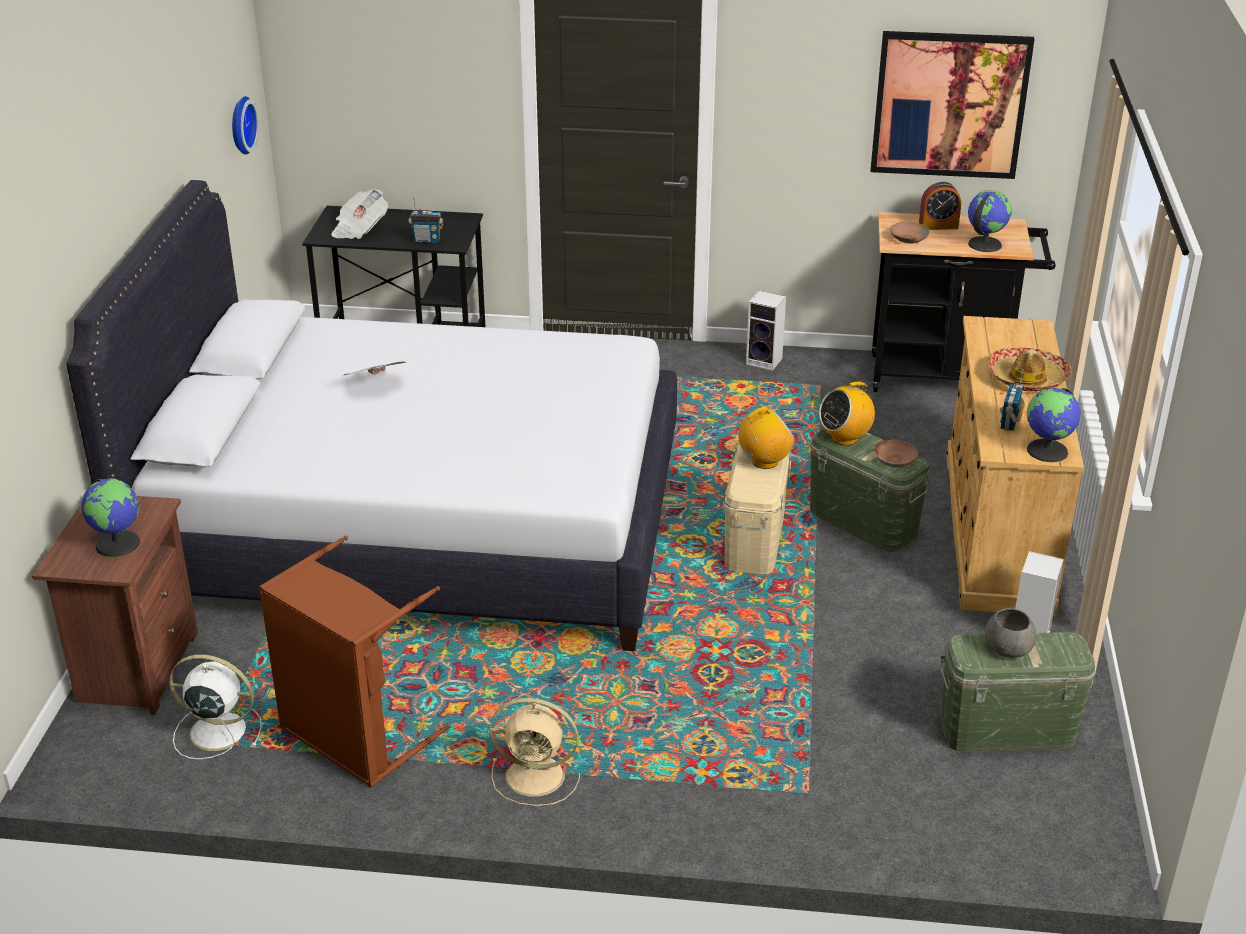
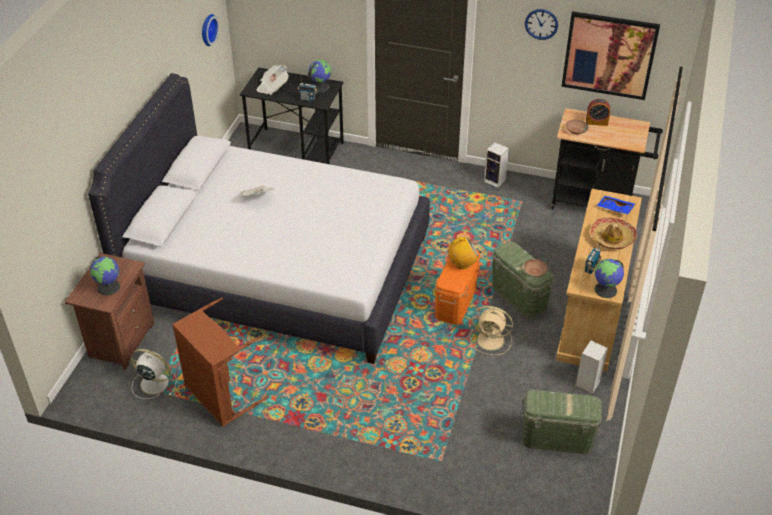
camera: 10 degrees right, 10 degrees up
(538, 776) = (306, 431): beige fan -> beige fan (491, 340)
(754, 541) = (456, 302): beige storage box -> orange storage box
(831, 61) = (541, 24): none -> wall clock
(845, 438) = (511, 253): radio -> none
(984, 244) = (619, 139): globe -> globe (320, 87)
(1008, 649) = (557, 402): grey bowl -> none
(1014, 339) = (615, 209): none -> blue tray

